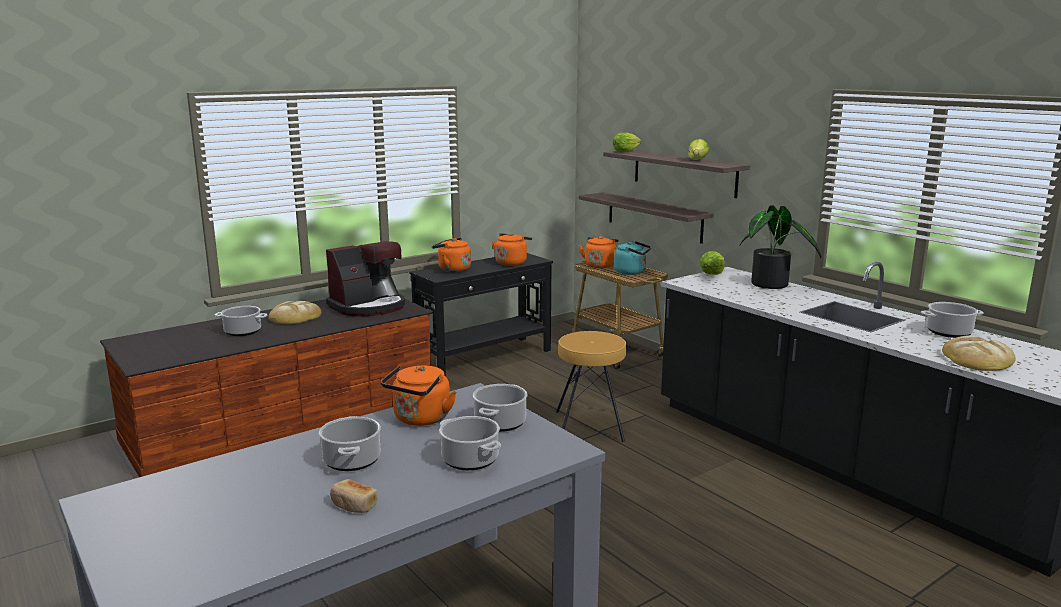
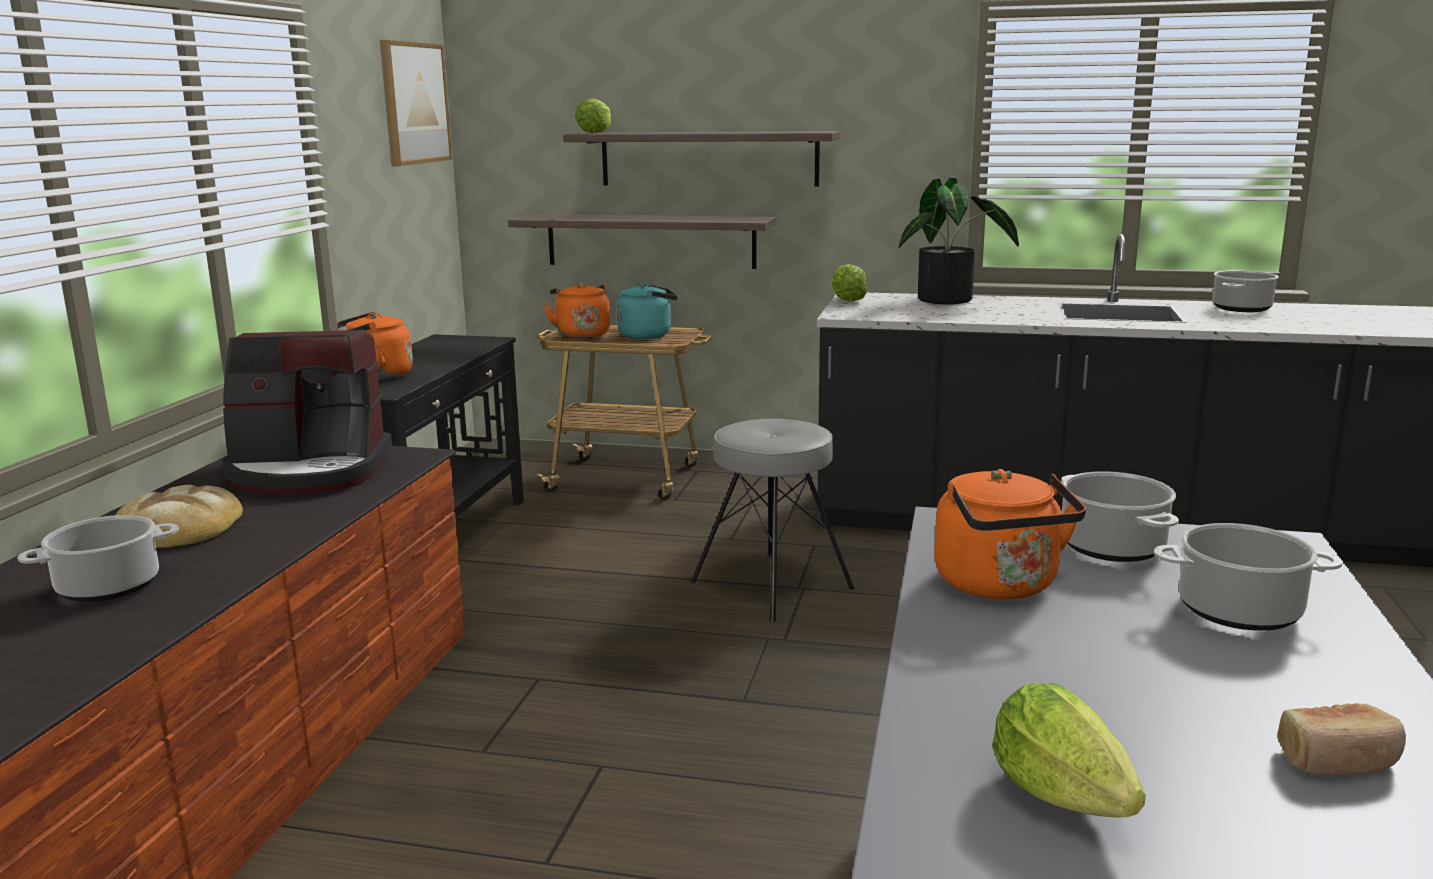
camera: 40 degrees left, 0 degrees up
(351, 460) = (1107, 693): cooking pot -> none
(369, 306) = (309, 471): coffee machine -> coffee machine turned 75 degrees clockwise
(512, 262) = (455, 350): orange kettle -> none
(542, 128) = (414, 103): none -> picture
(589, 426) = (772, 584): brown stool -> grey stool
(697, 160) = (752, 131): lettuce -> lettuce (1061, 795)
(977, 359) = (1339, 324): bread -> none

